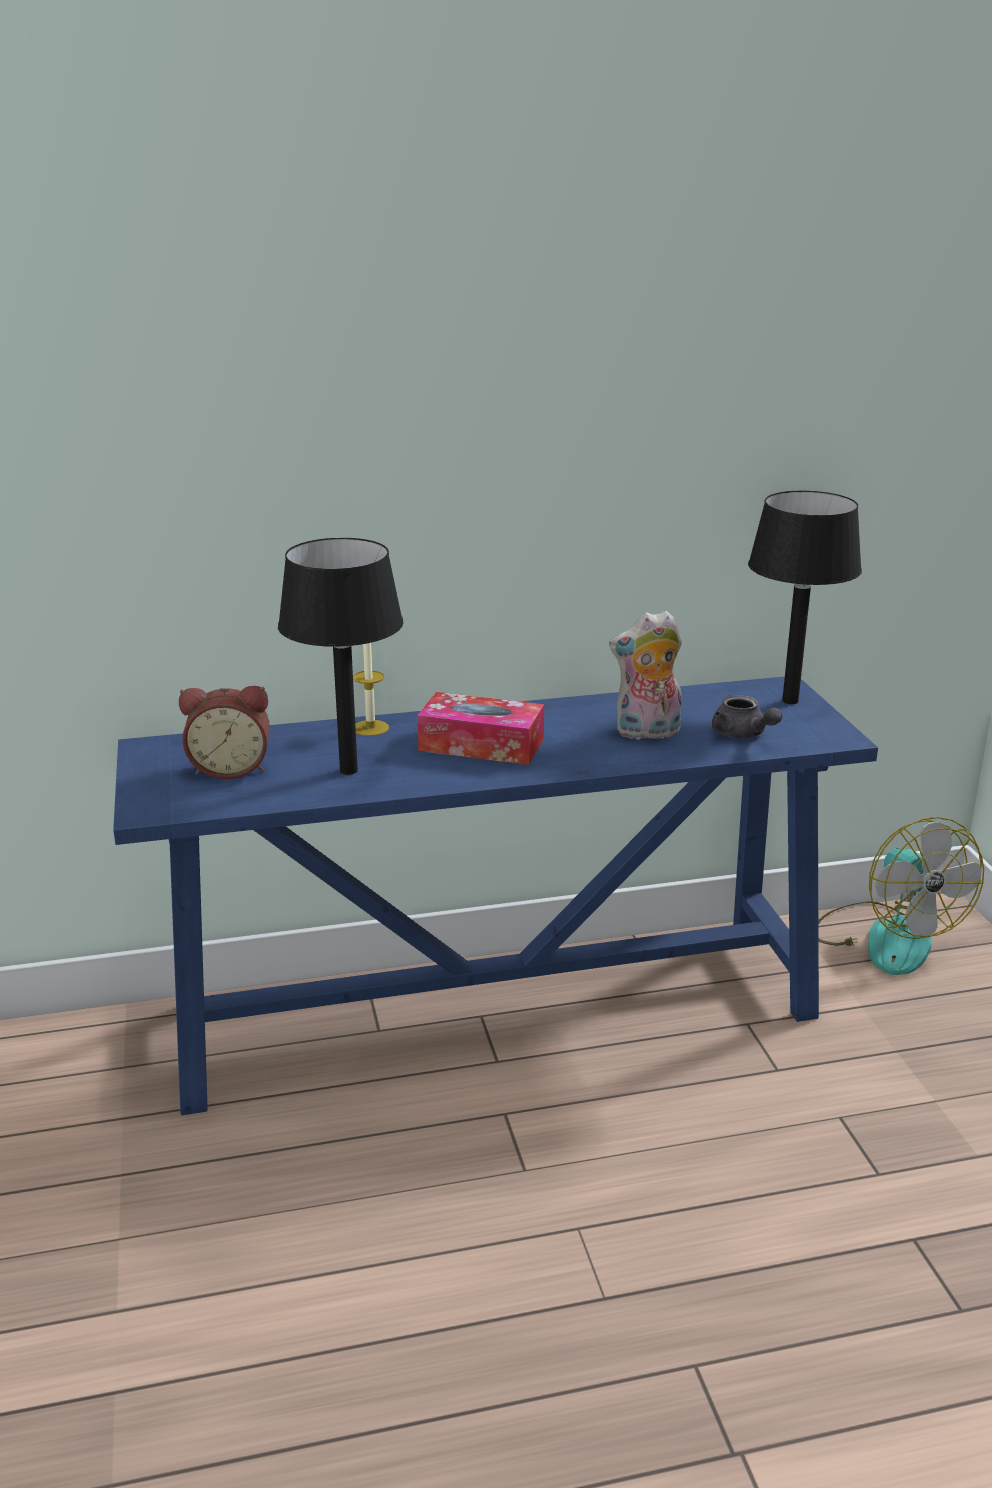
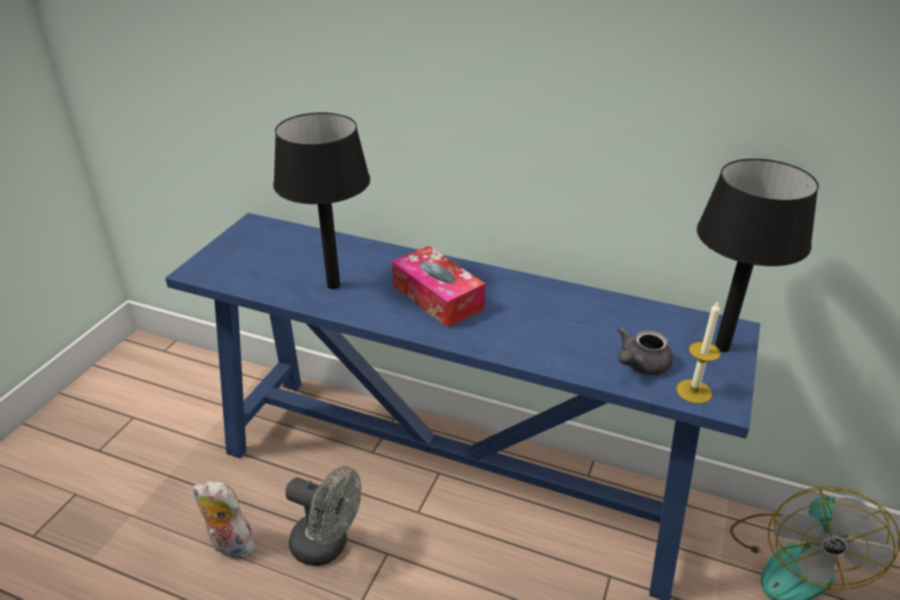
camera: 35 degrees right, 10 degrees up
(230, 768) = (274, 257): alarm clock -> none
(370, 728) = (387, 256): candle -> candle (694, 391)
(427, 1140) = (328, 546): none -> grey fan
(646, 733) = (565, 333): plush toy -> plush toy (229, 546)
(742, 734) = (640, 365): grey teapot -> grey teapot turned 45 degrees clockwise

